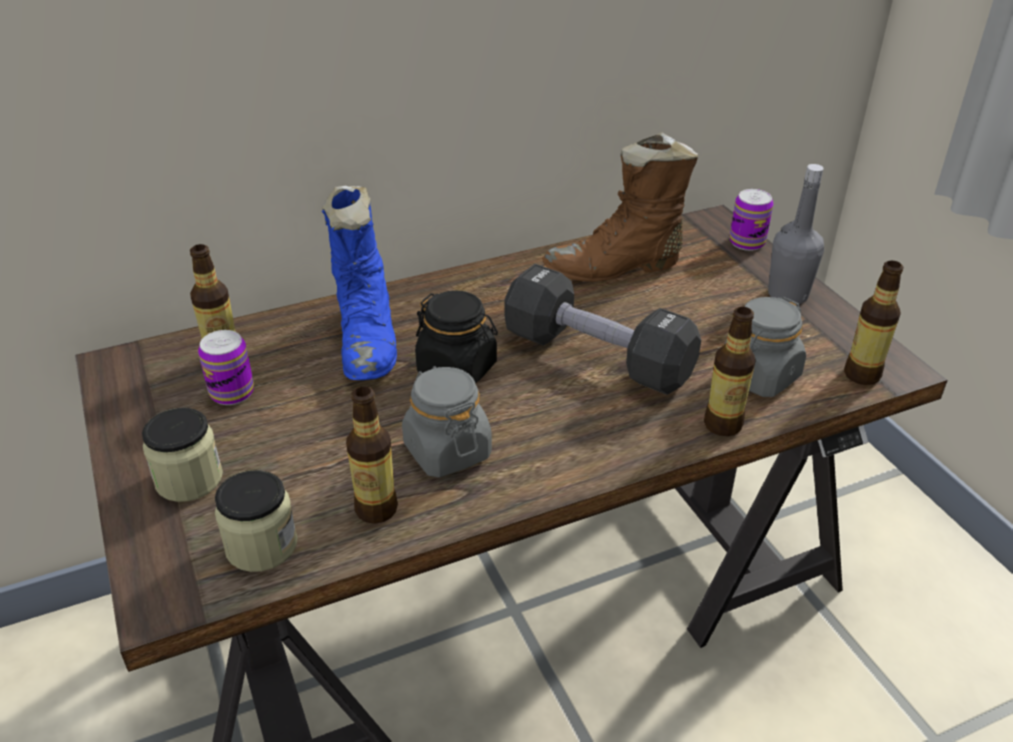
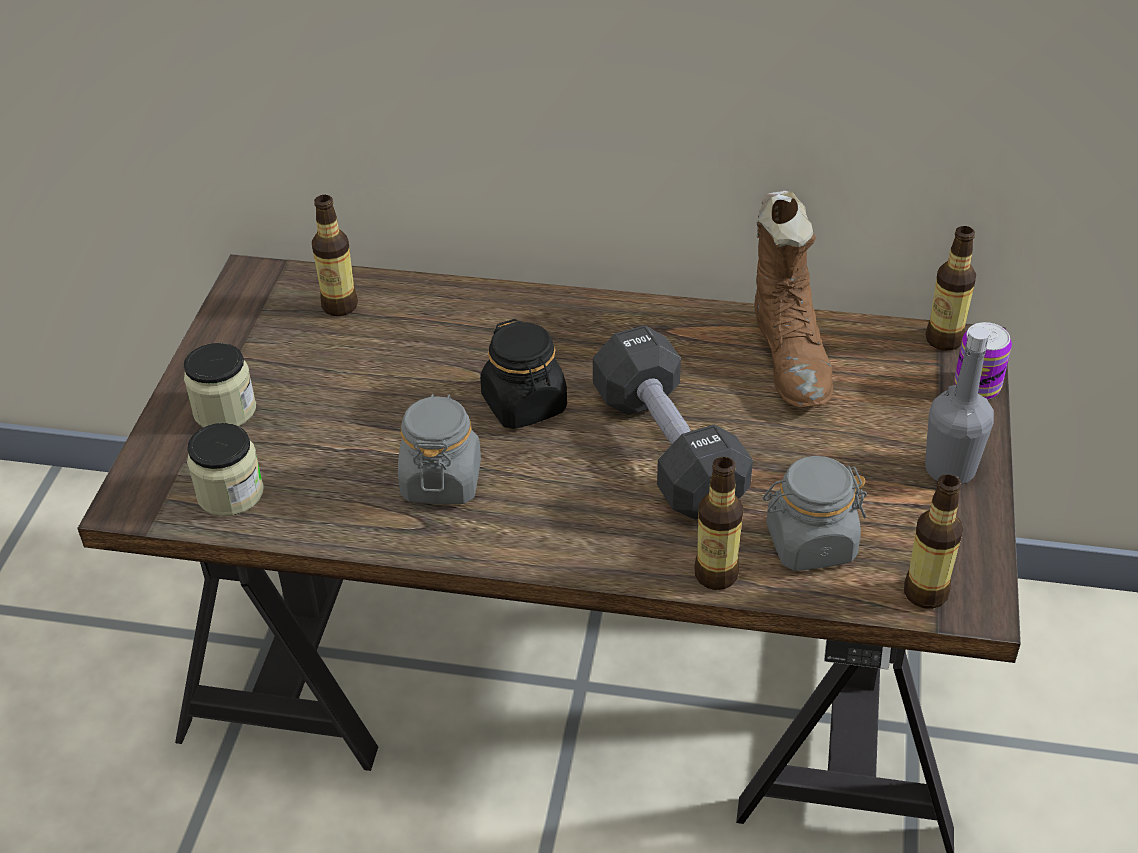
camera: 35 degrees right, 5 degrees up
(232, 392) = (318, 344): can -> none
(368, 341) = (473, 341): blue boot -> none
(376, 509) = (339, 505): bottle -> bottle (944, 340)
(615, 268) = (791, 359): brown boot -> brown boot turned 120 degrees counterclockwise

